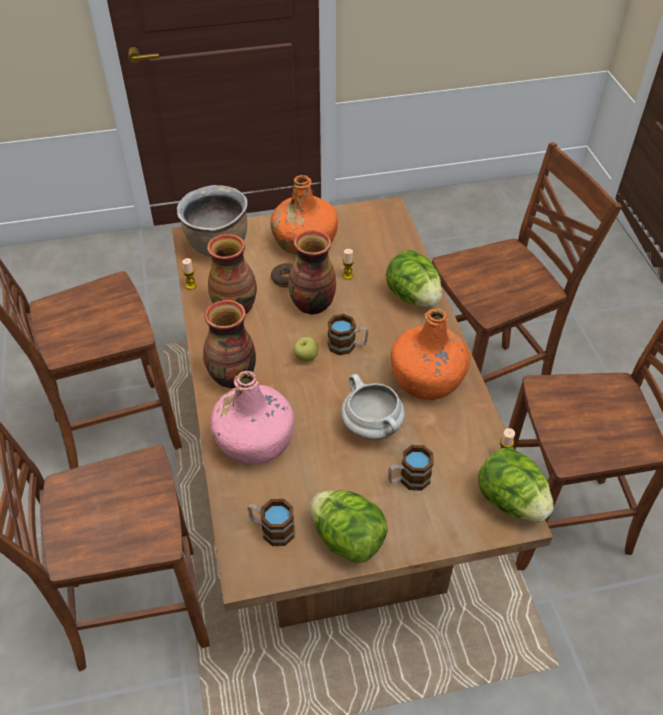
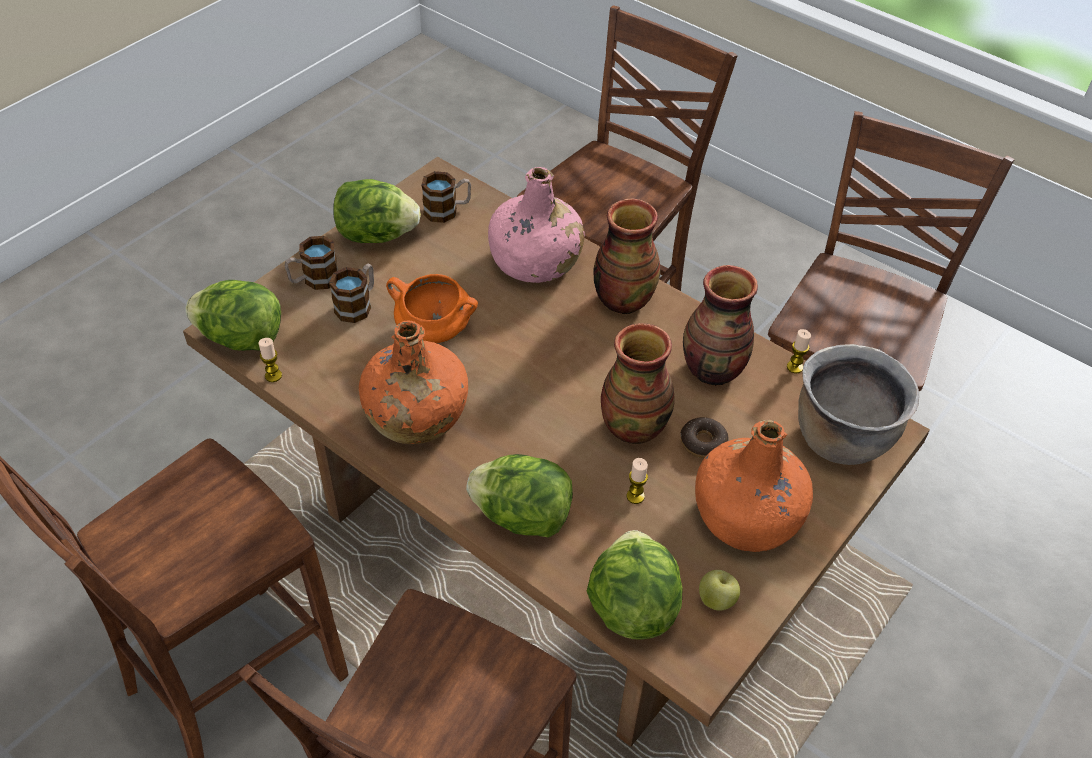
camera: 140 degrees right, 0 degrees up
(306, 357) = (571, 361): apple -> apple (716, 600)
(347, 345) = (540, 400): mug -> mug (314, 280)
(373, 427) = (432, 331): white cooking pot -> orange cooking pot
(397, 239) = (631, 607): none -> lettuce

